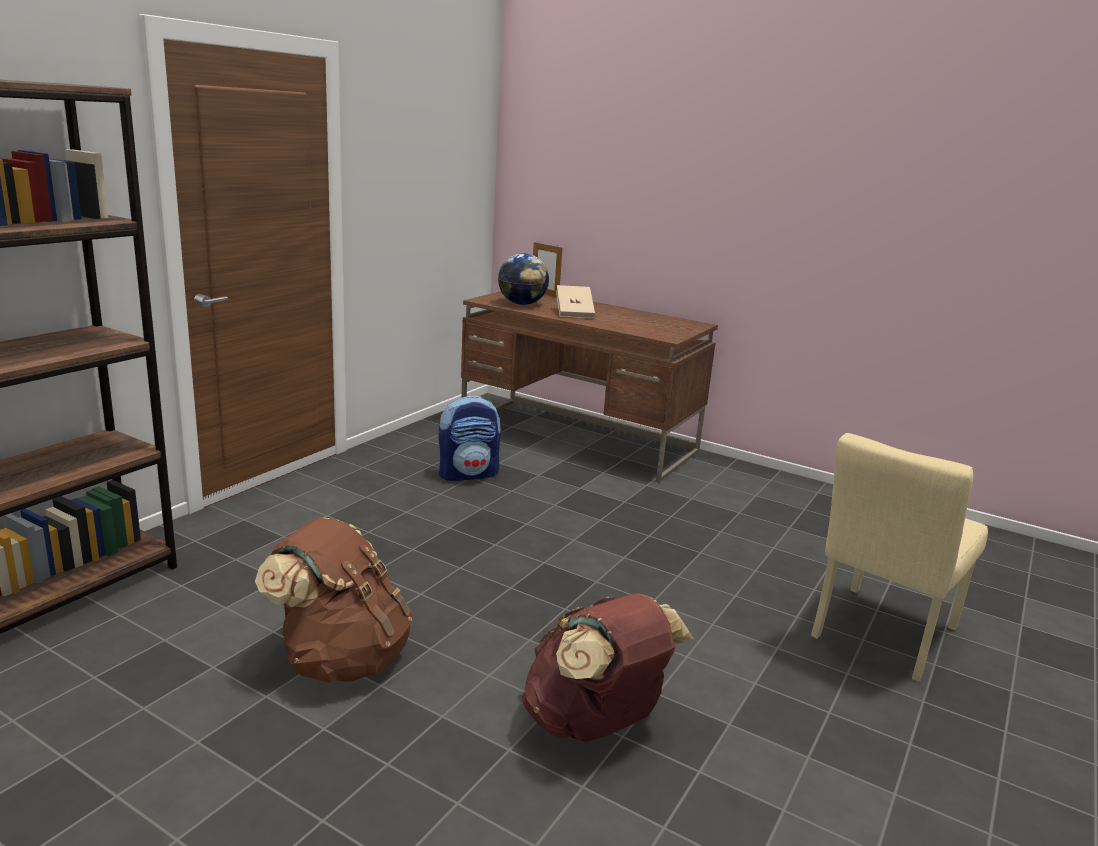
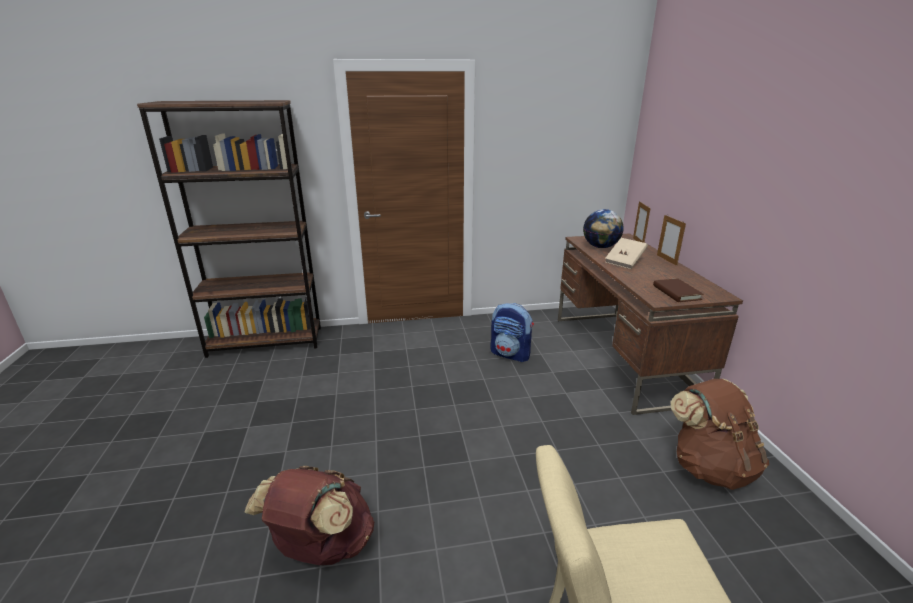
camera: 50 degrees right, 5 degrees up
(341, 659) = (294, 427): brown backpack -> brown backpack (709, 467)
(603, 305) = (666, 260): none -> picture frame
(667, 329) = (676, 293): none -> brown book

